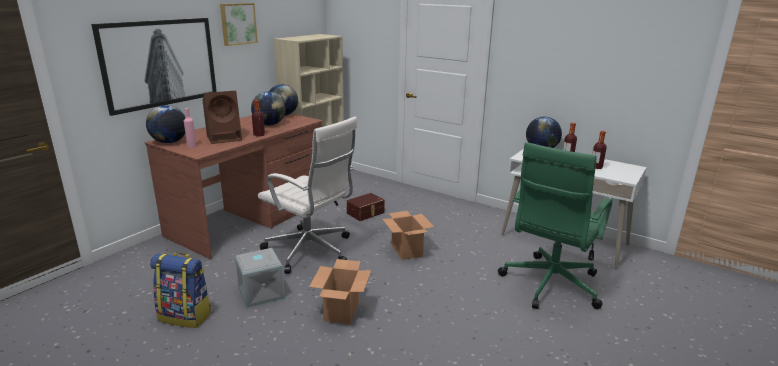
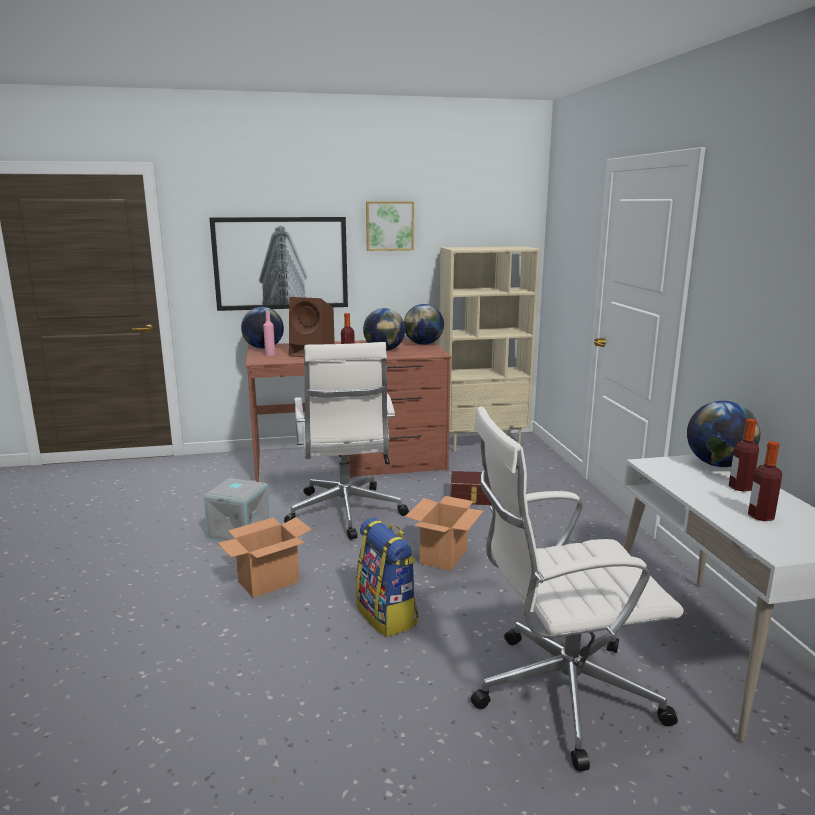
camera: 45 degrees right, 5 degrees down
(186, 316) = (161, 523): backpack -> backpack (387, 615)
(549, 285) = (560, 693): green office chair -> white office chair

